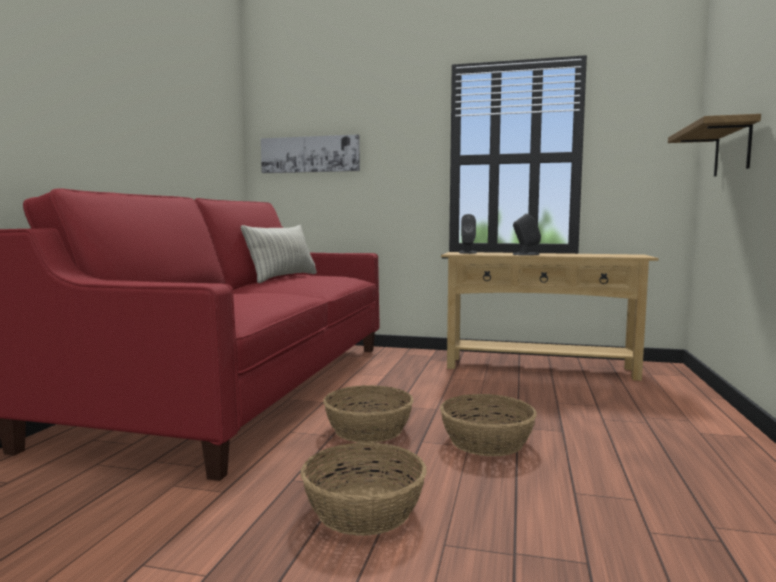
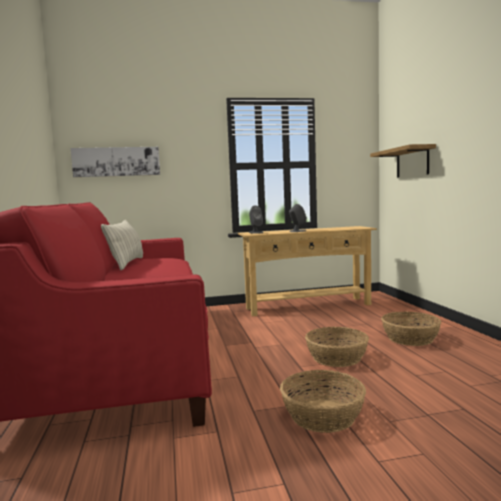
camera: 25 degrees left, 0 degrees up
(369, 430) = (257, 366): basket -> basket (410, 338)

